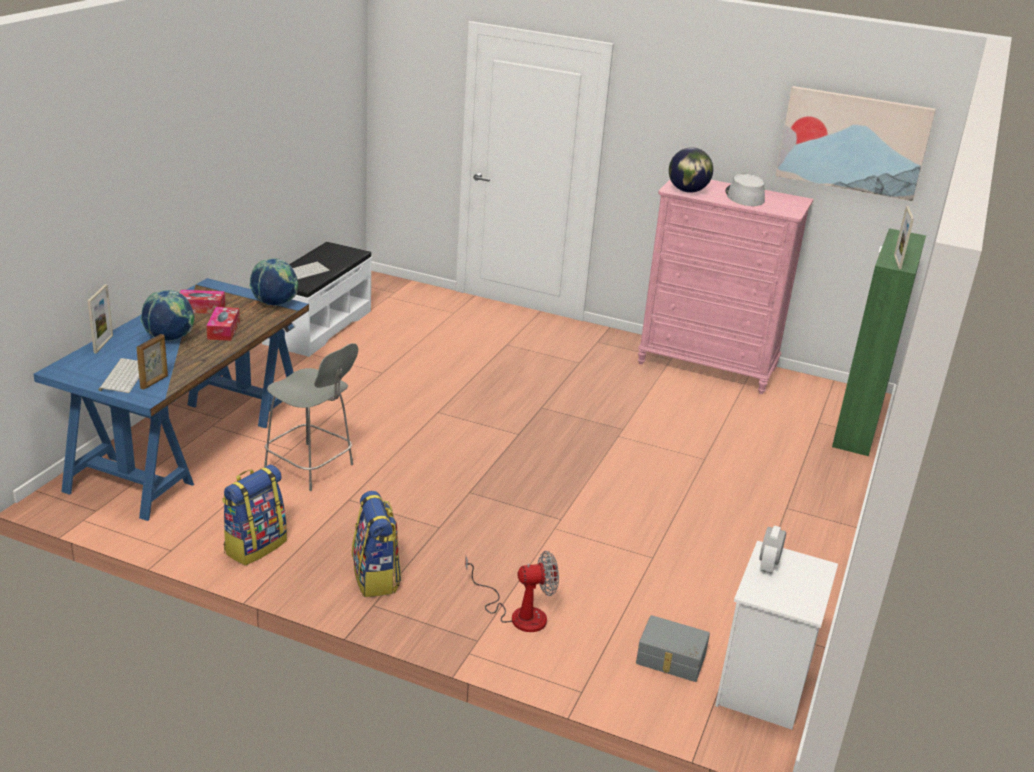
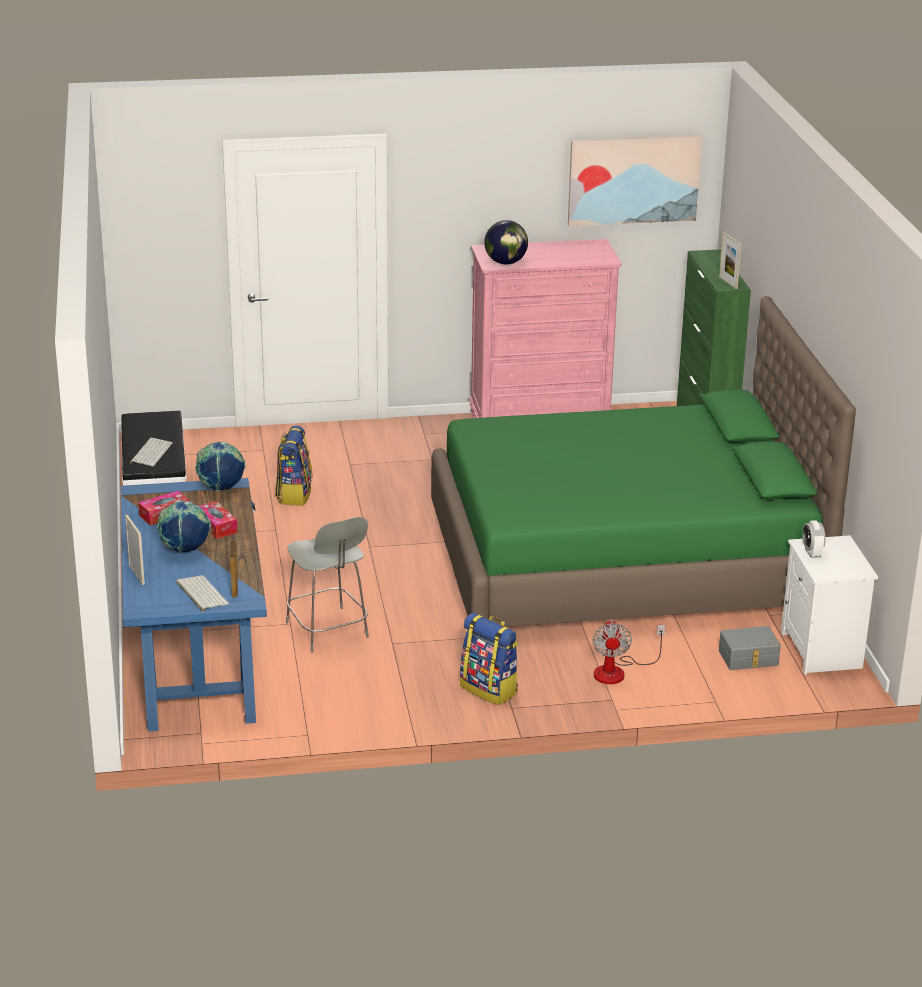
camera: 30 degrees left, 0 degrees up
(255, 546) = (368, 705): backpack -> backpack (294, 494)
(311, 467) = (328, 631): grey chair -> grey chair turned 60 degrees clockwise
(518, 614) = (618, 671): fan -> fan turned 135 degrees clockwise
(648, 509) = (624, 562): none -> green bed
(744, 196) = (554, 254): grey hat -> none

